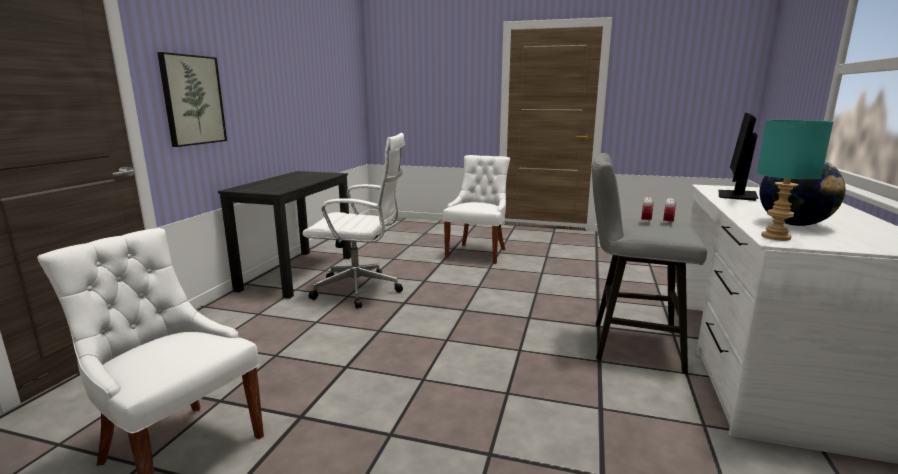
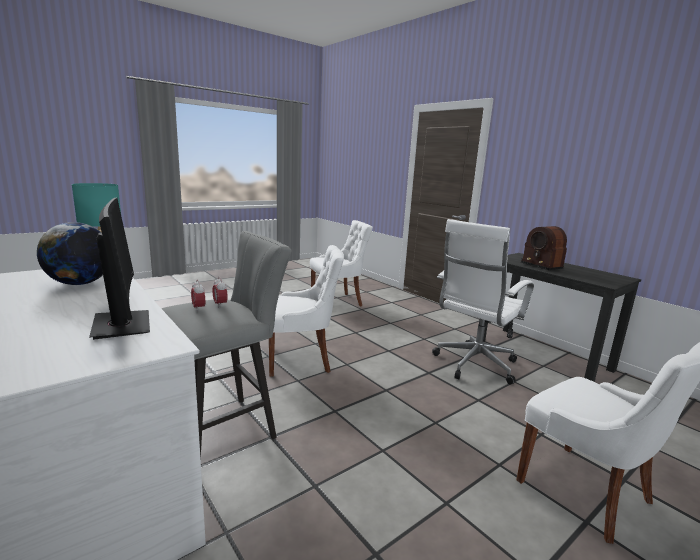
camera: 125 degrees right, 0 degrees up
(192, 100) = (522, 184): picture -> none
(282, 184) = (541, 264): none -> radio
(480, 368) = (300, 360): none -> white chair

